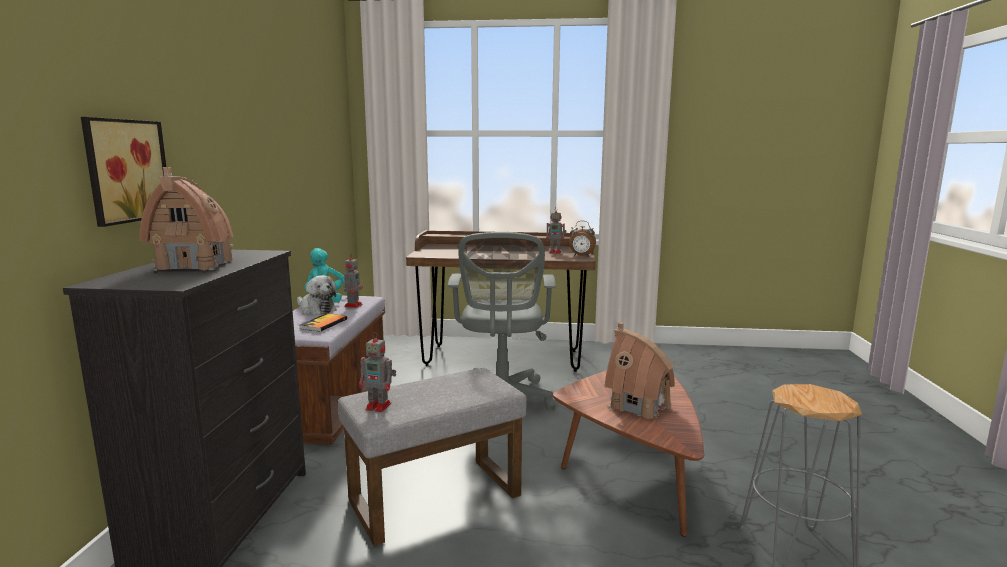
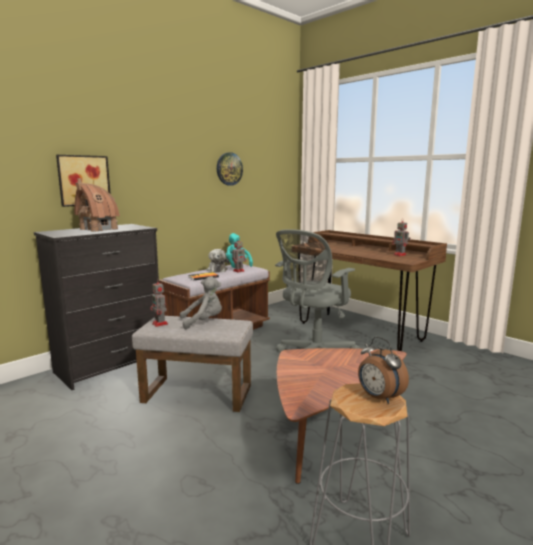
camera: 40 degrees right, 0 degrees up
(293, 145) = (229, 169): none -> wall clock
(432, 385) = (203, 322): none -> grey plush toy
(581, 256) = (412, 260): alarm clock -> alarm clock (379, 397)
(638, 406) = (320, 375): toy house -> none

